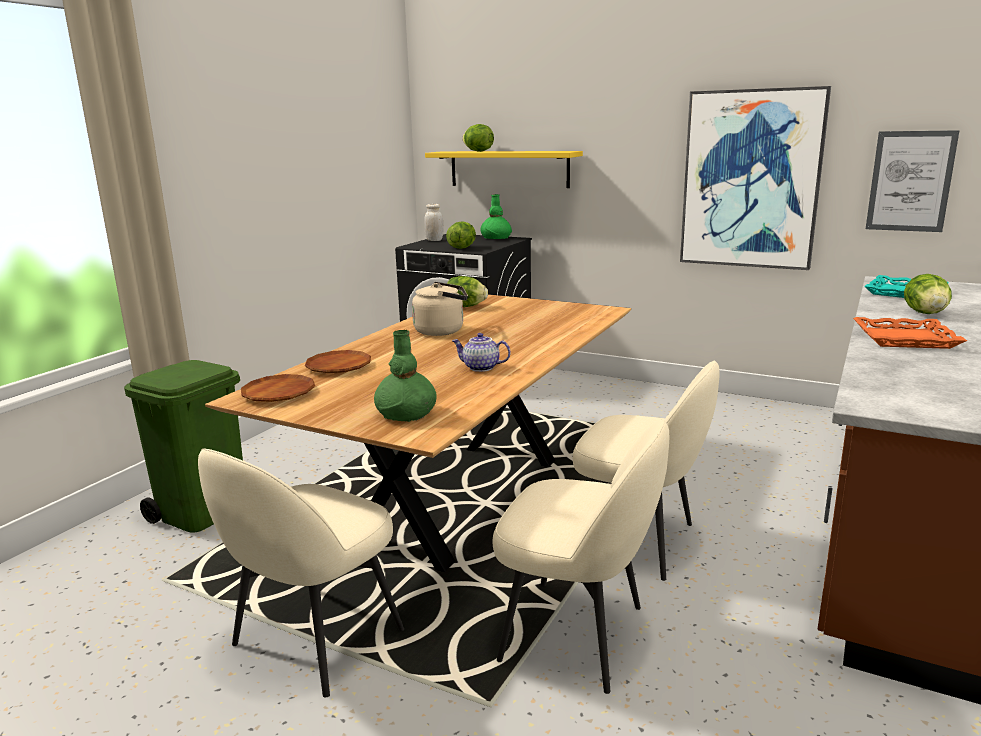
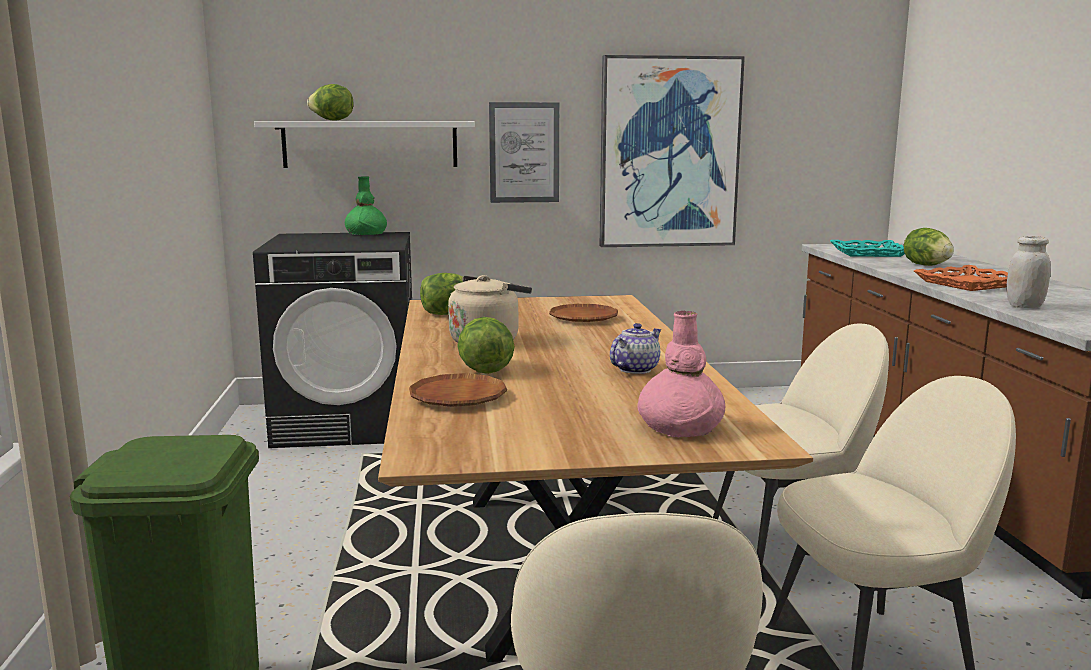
camera: 35 degrees left, 5 degrees down
(278, 393) = (459, 441): brown plate -> brown plate (583, 318)
(406, 413) = (681, 427): green vase -> pink vase
(434, 240) = (287, 241): white jar -> white jar (1024, 306)
(462, 248) = (354, 246): lettuce -> lettuce (485, 370)
(480, 368) = (634, 369): teapot -> teapot turned 150 degrees clockwise
(508, 169) = (370, 144): yellow shelf -> white shelf
(910, 181) = (814, 152): picture -> picture (524, 152)

